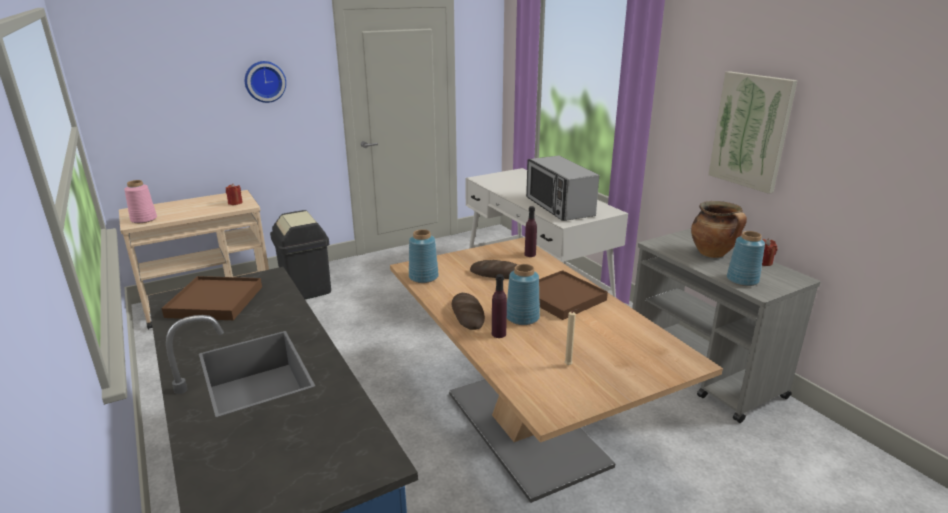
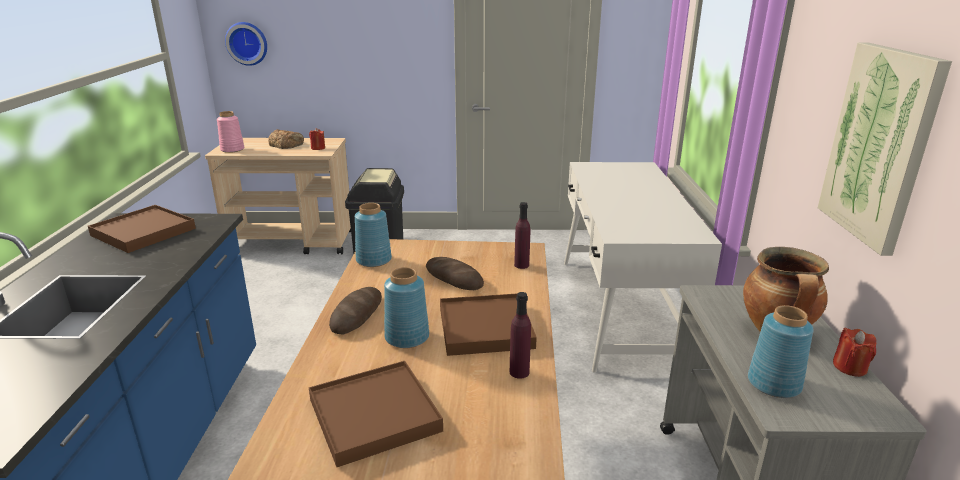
camera: 30 degrees right, 0 degrees up
(195, 204) = (286, 144): none -> bread
(264, 81) = (373, 27): wall clock -> wall clock (247, 43)
(498, 334) = (355, 347): purple bottle -> purple bottle (519, 372)
(559, 207) = (635, 216): microwave -> none
(569, 365) = (374, 415): beige candle -> brown tray

